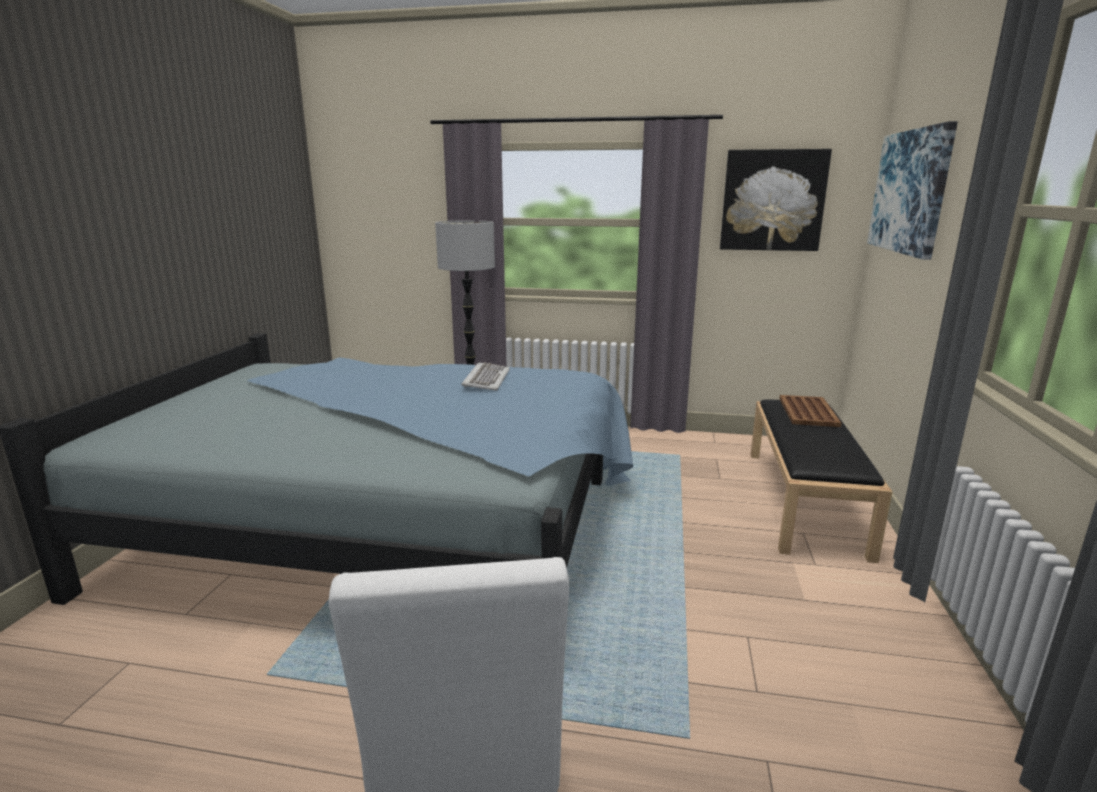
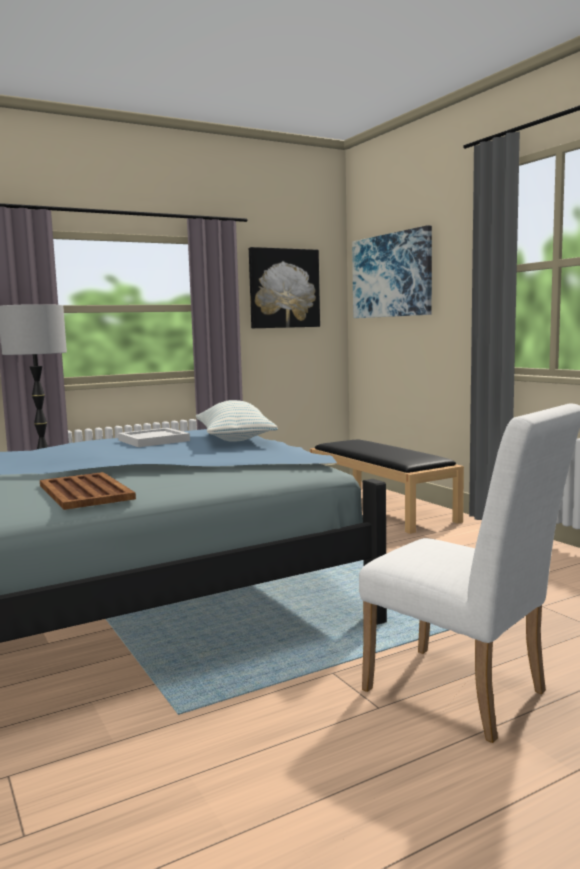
camera: 40 degrees left, 10 degrees down
(486, 379) = (152, 440): keyboard -> white tray
(546, 398) = (234, 439): none -> pillow
(808, 411) = (359, 443): brown tray -> brown tray (85, 492)

